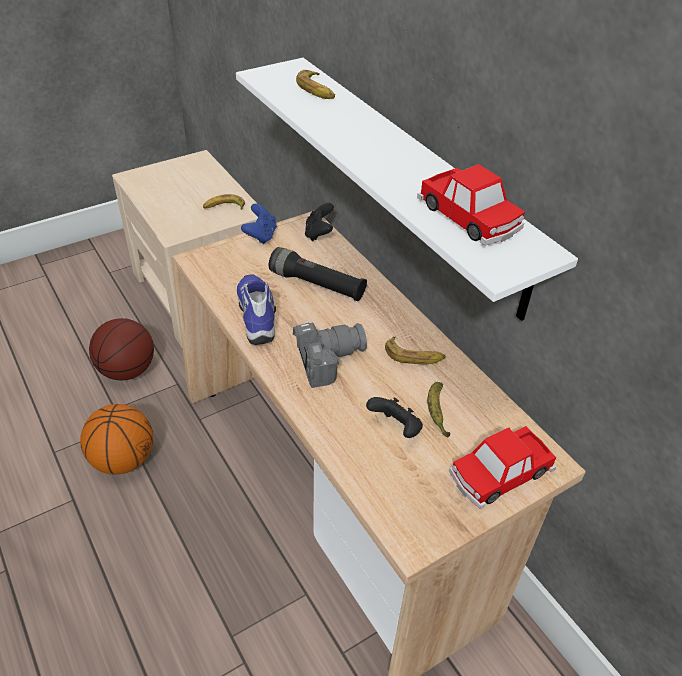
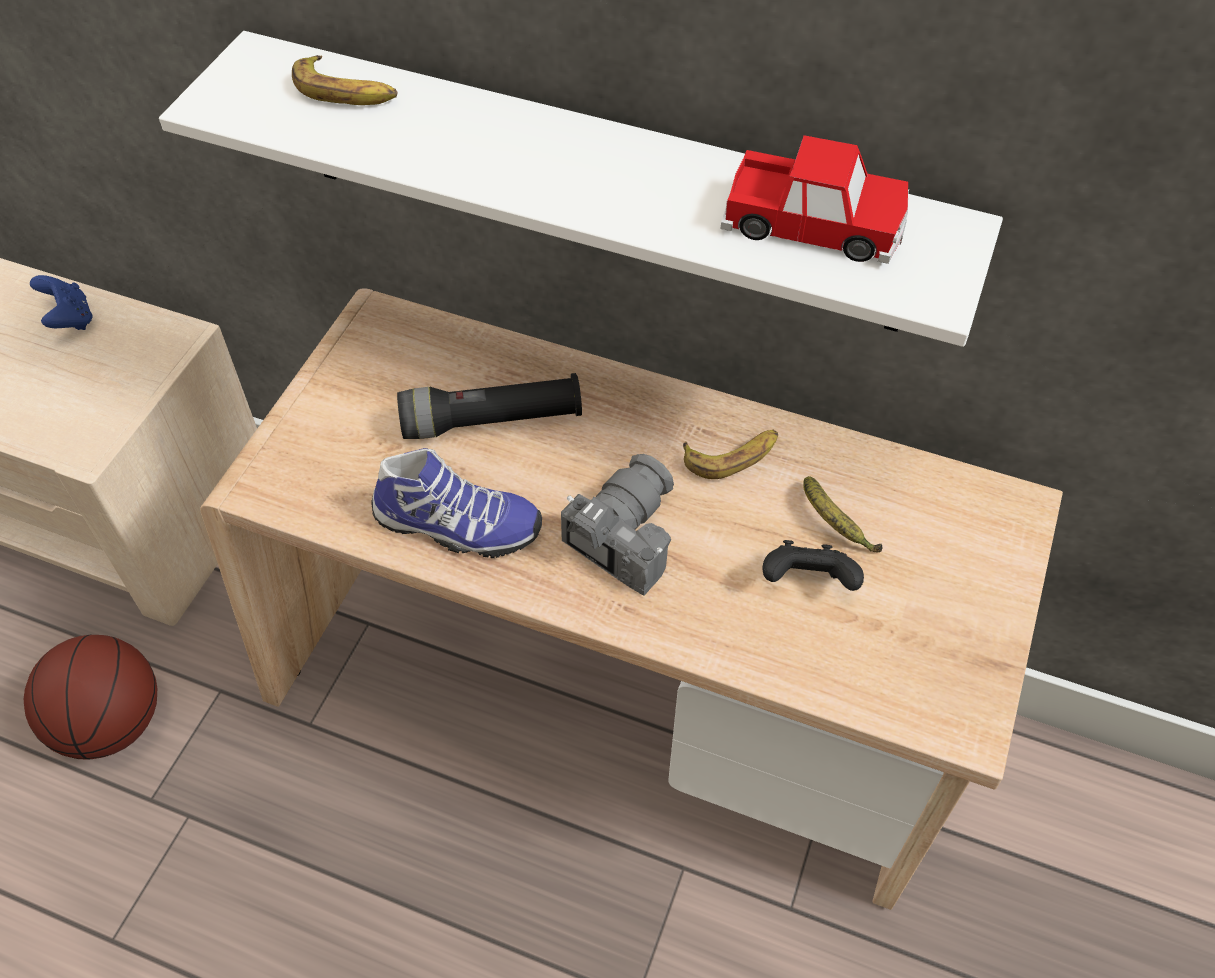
camera: 35 degrees left, 10 degrees up
(123, 460) = (246, 870): basketball -> none
(224, 207) = (127, 350): banana -> none
(258, 316) = (456, 527): shoe -> shoe turned 150 degrees clockwise
(260, 236) = (321, 384): blue game controller -> blue game controller (70, 319)
(319, 233) = (410, 329): black game controller -> none
(500, 473) = (979, 561): toy car -> none

